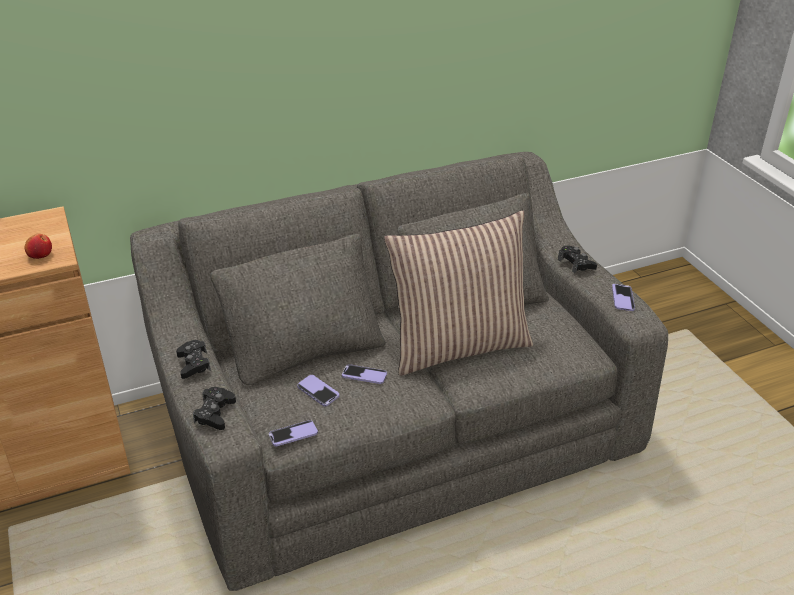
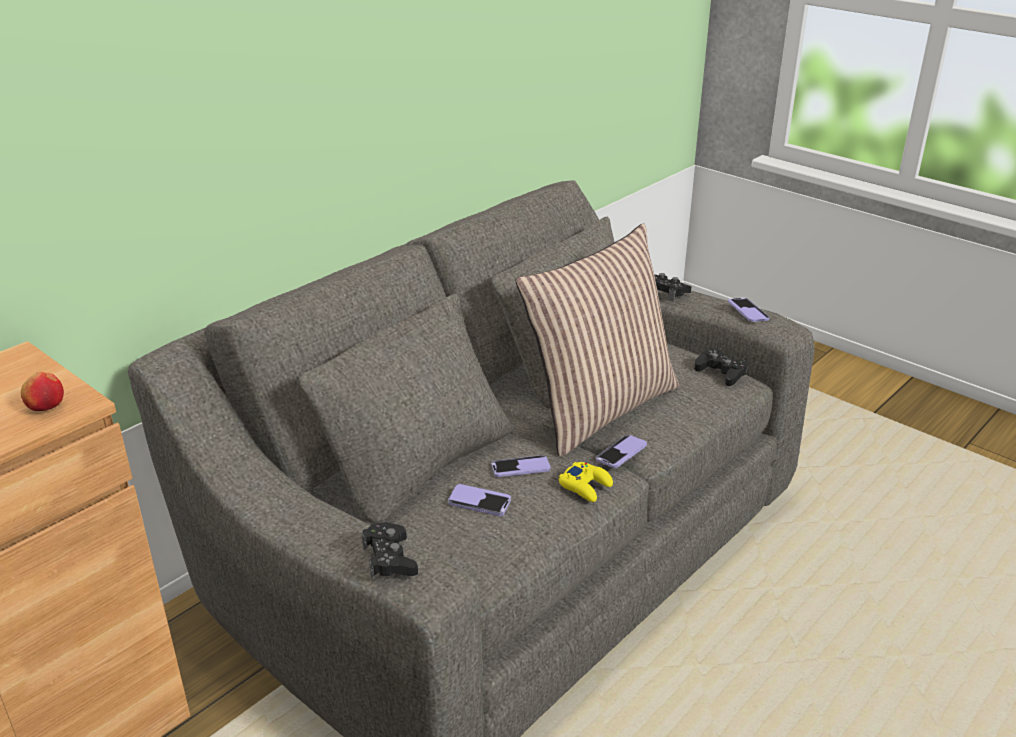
camera: 25 degrees left, 5 degrees down
(194, 364) = (304, 511): black game controller -> black game controller (721, 372)
(293, 434) = (487, 560): phone -> phone (621, 453)
(398, 403) = (586, 486): none -> yellow game controller

